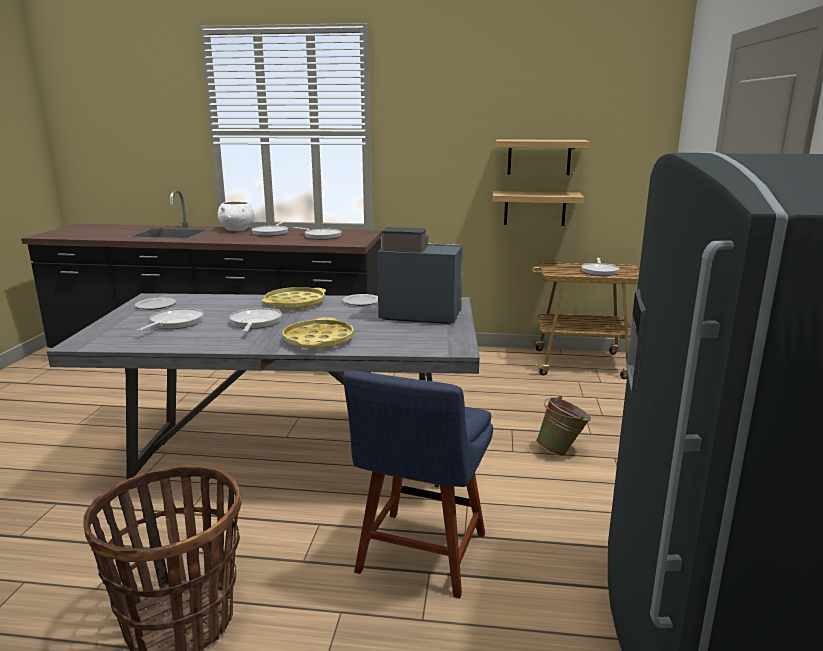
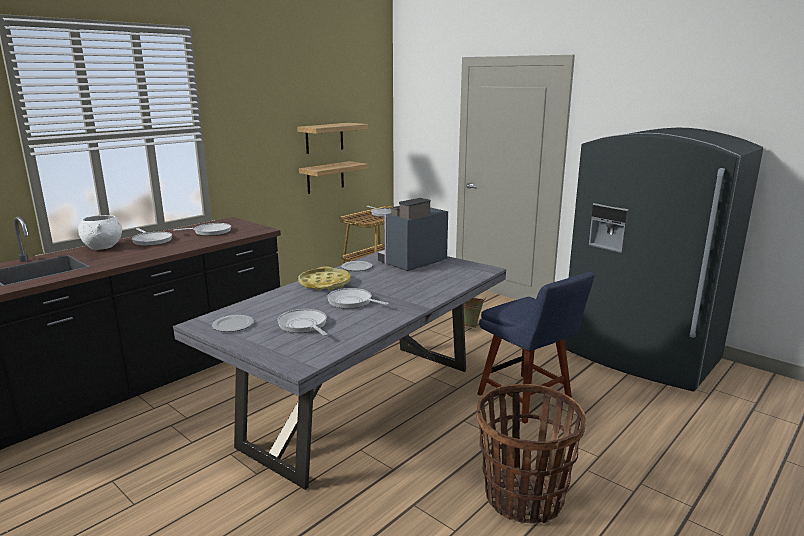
camera: 55 degrees left, 0 degrees up
(318, 340) = (422, 293): yellow tray -> none

